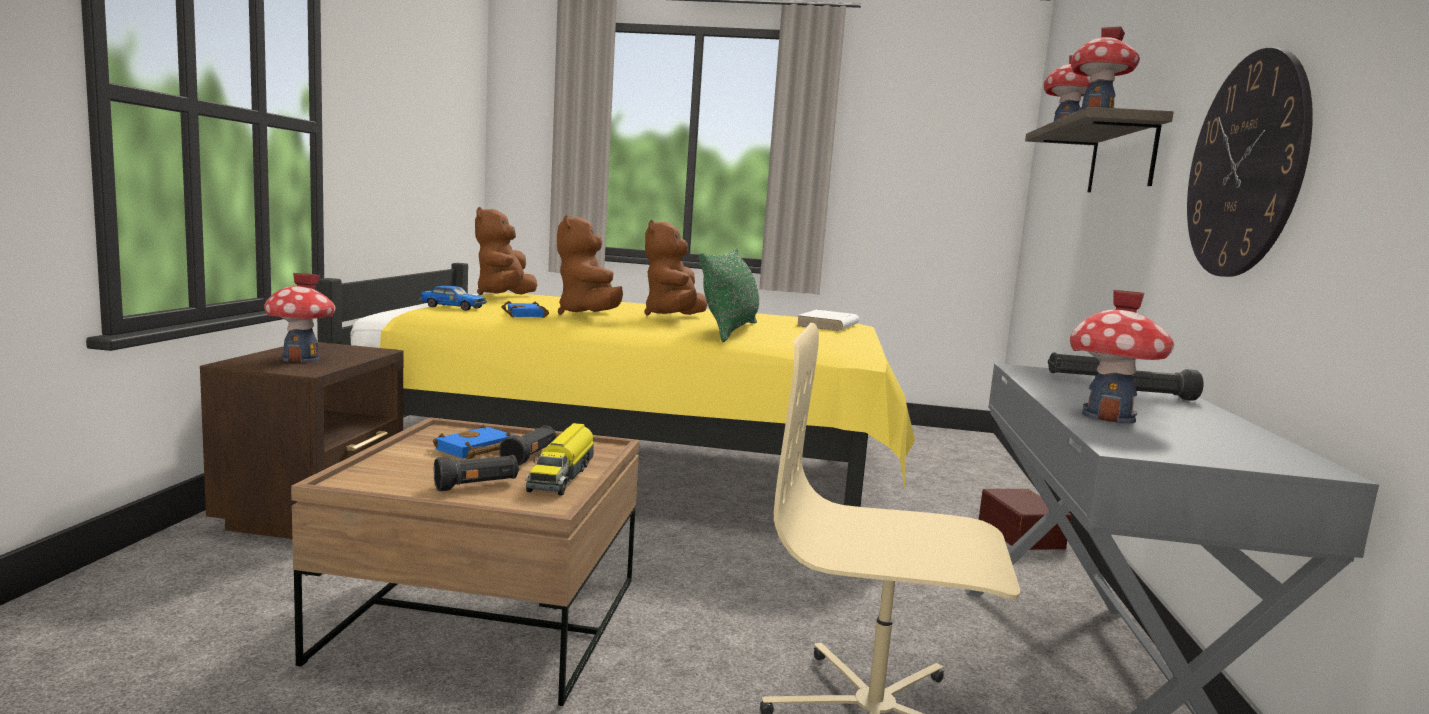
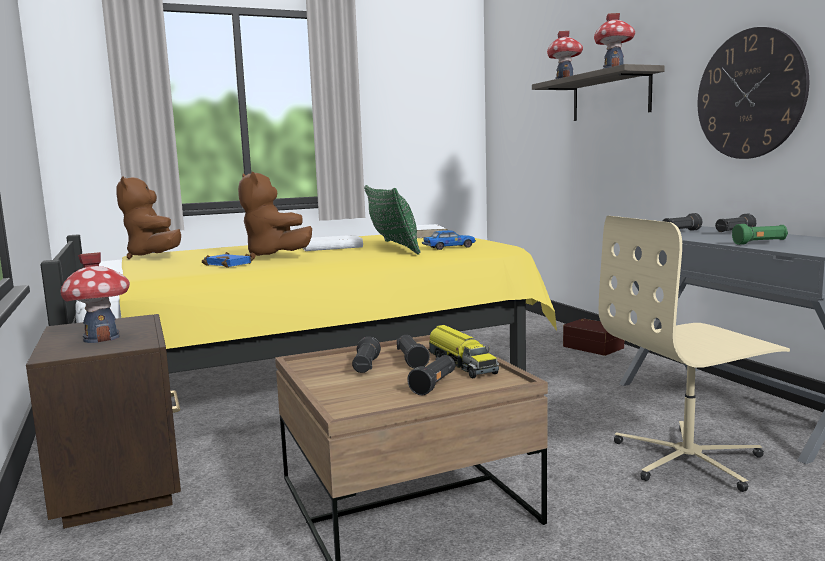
camera: 30 degrees left, 0 degrees up
(452, 307) = (150, 270): toy car -> toy car (448, 247)
(475, 450) = (365, 367): blue book -> black flashlight
(674, 318) = (330, 247): brown plush toy -> white book
(1108, 417) = (760, 243): toy house -> green flashlight

